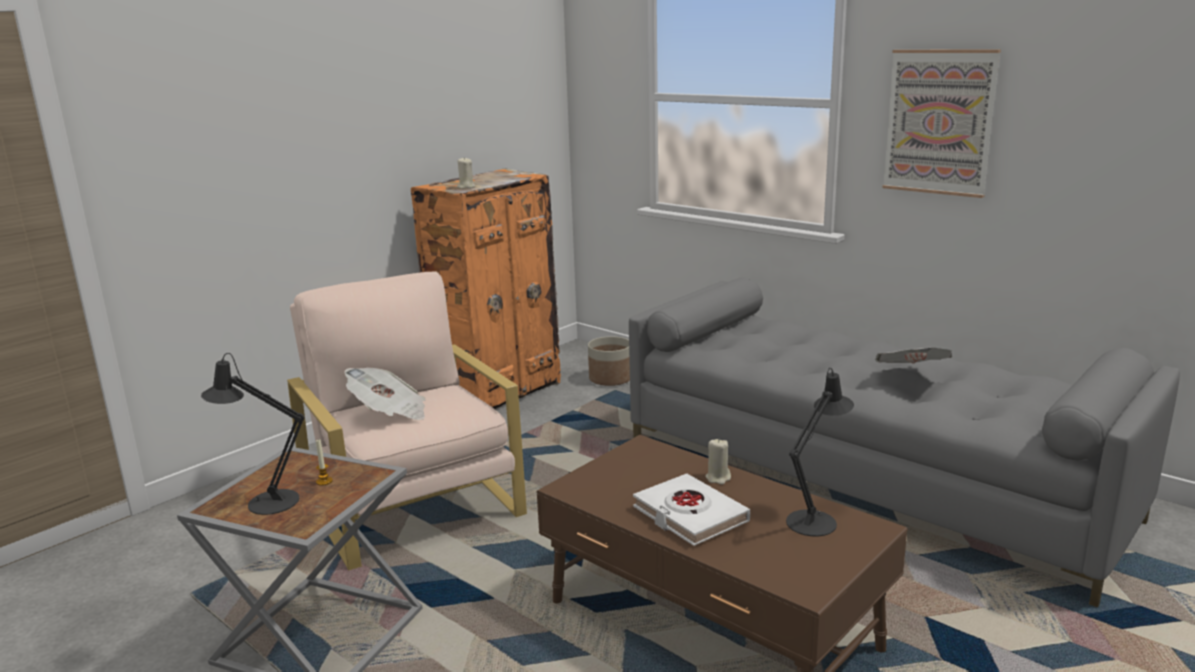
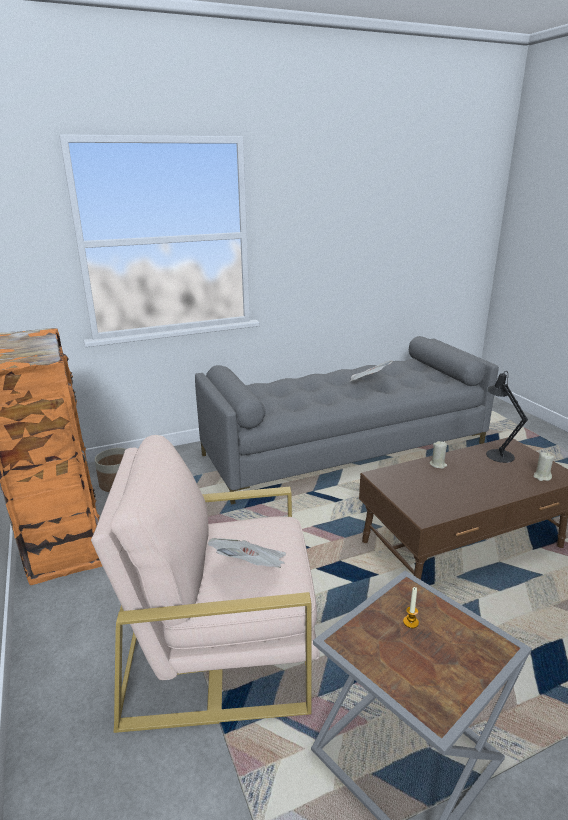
camera: 65 degrees left, 5 degrees up
(266, 502) = (439, 668): black table lamp -> none
(466, 187) = (41, 355): beige candle -> beige candle (542, 477)
(689, 515) = (480, 485): white book -> none
(939, 122) = (308, 240): picture -> none

